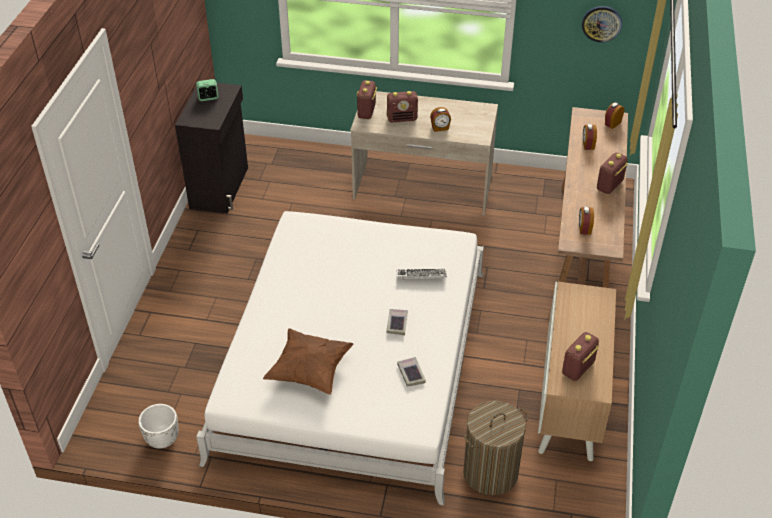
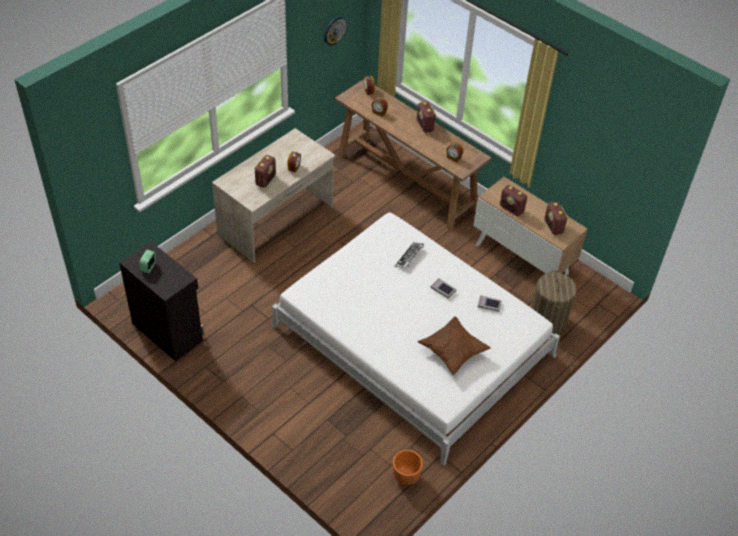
camera: 60 degrees left, 5 degrees up
(162, 440) = (405, 477): white planter -> orange planter
(366, 112) = (240, 193): radio -> radio (511, 209)

